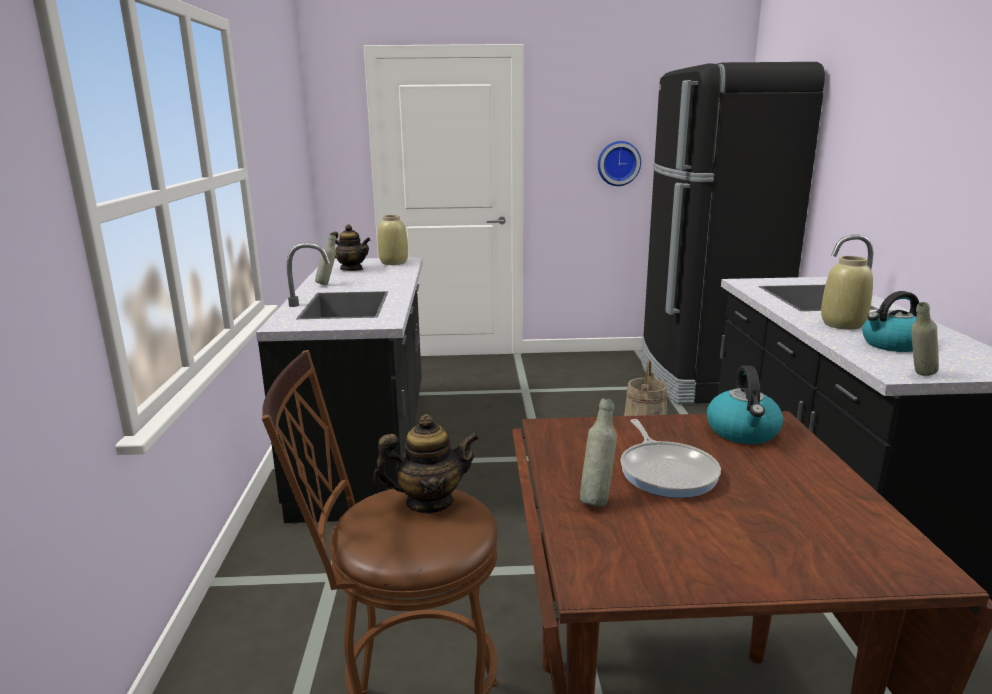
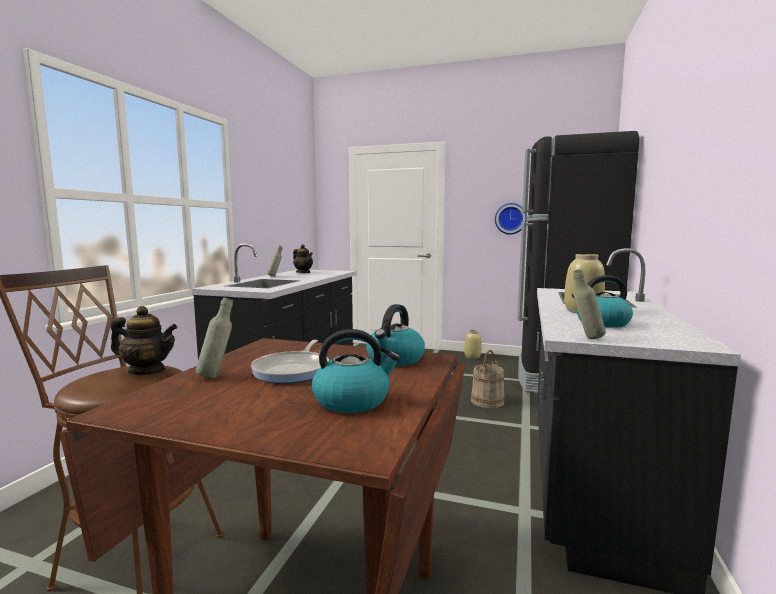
camera: 20 degrees right, 10 degrees down
(394, 262) = (334, 271): beige vase -> beige vase (473, 356)
(807, 506) = (353, 400): none -> kettle

